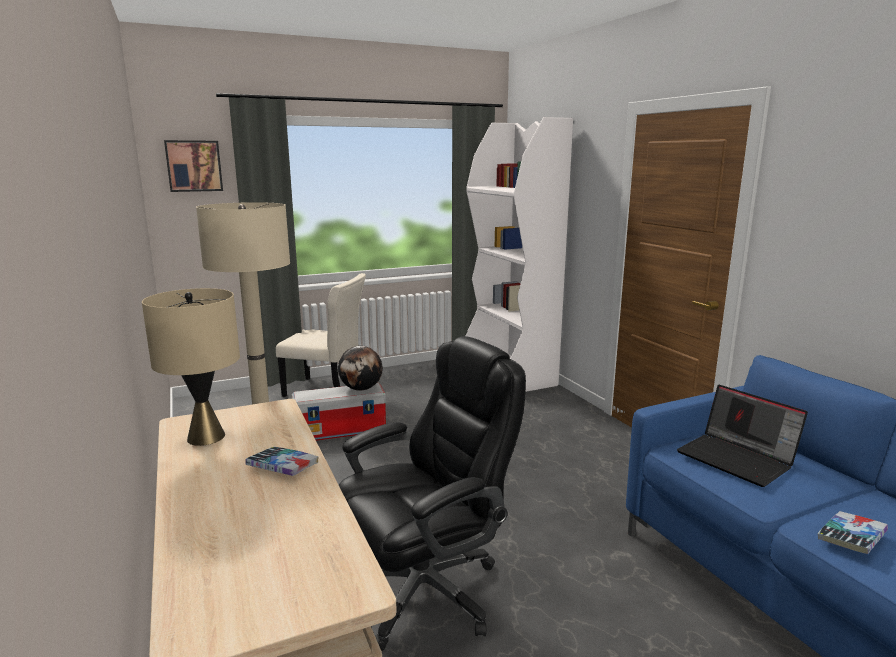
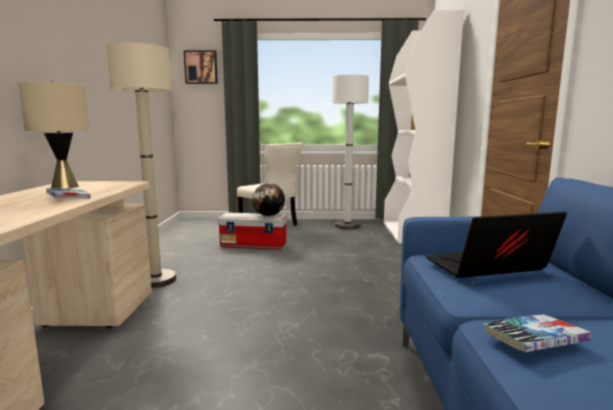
camera: 25 degrees right, 5 degrees down
(426, 375) = (347, 226): none -> white floor lamp
(426, 590) = (199, 338): black office chair -> none
(737, 459) = (486, 268): laptop -> laptop turned 90 degrees clockwise

